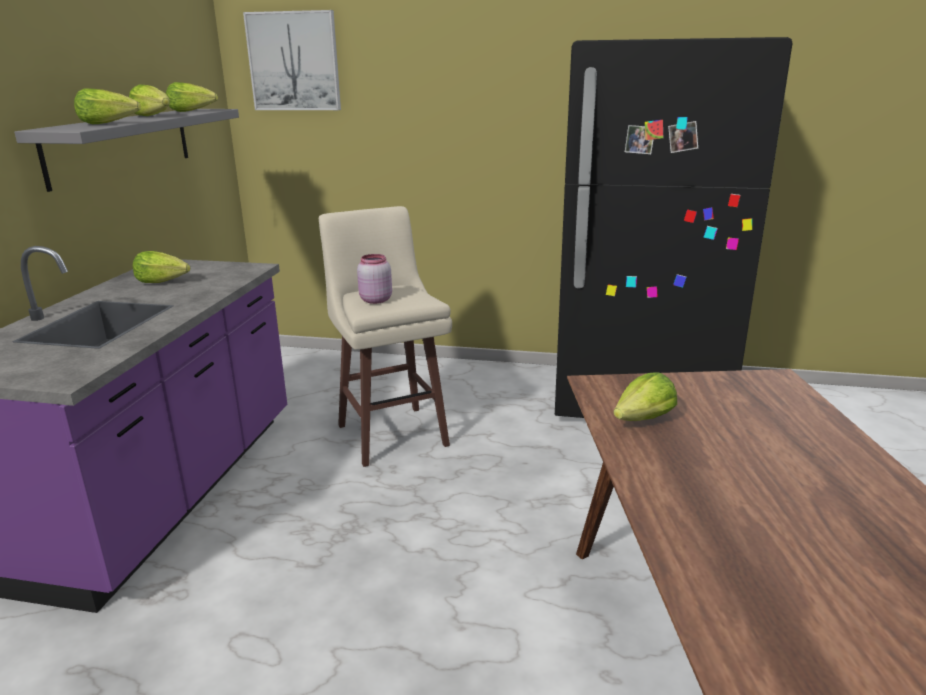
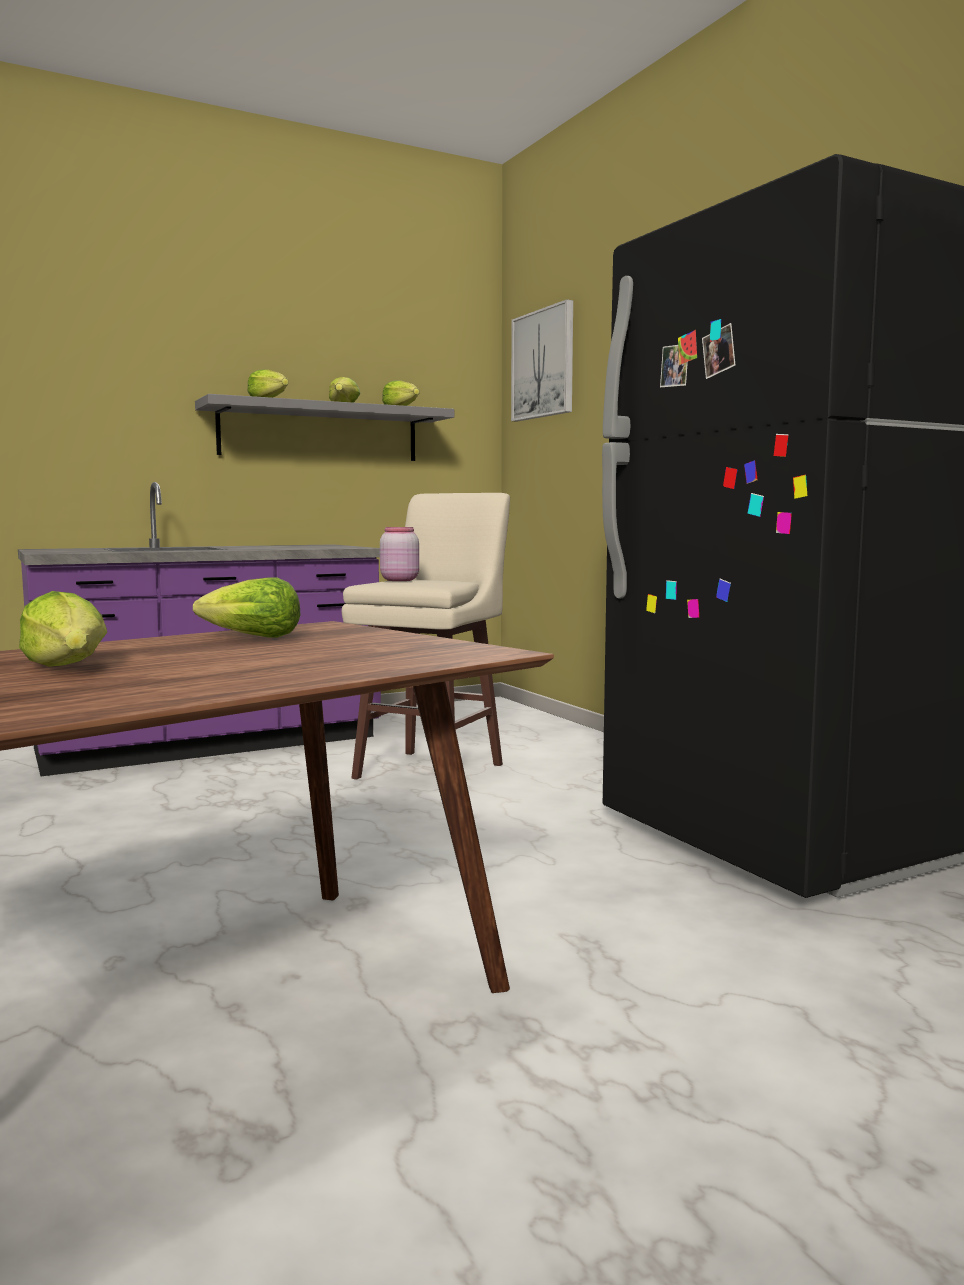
camera: 50 degrees right, 15 degrees down
(163, 281) = (278, 546): lettuce -> lettuce (69, 668)

